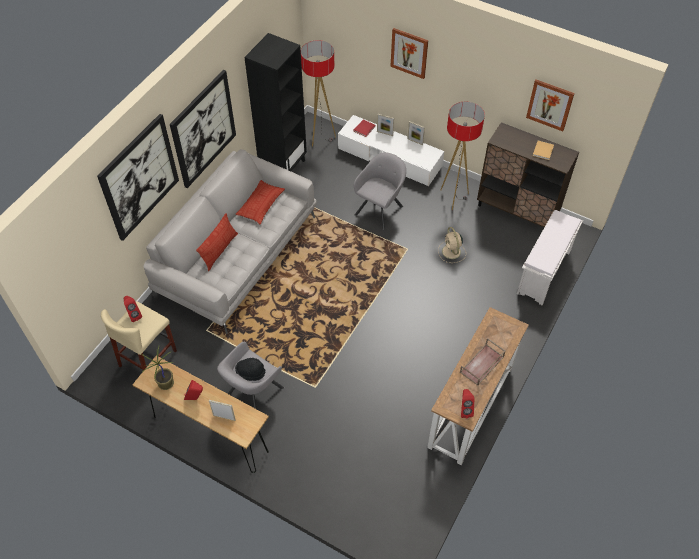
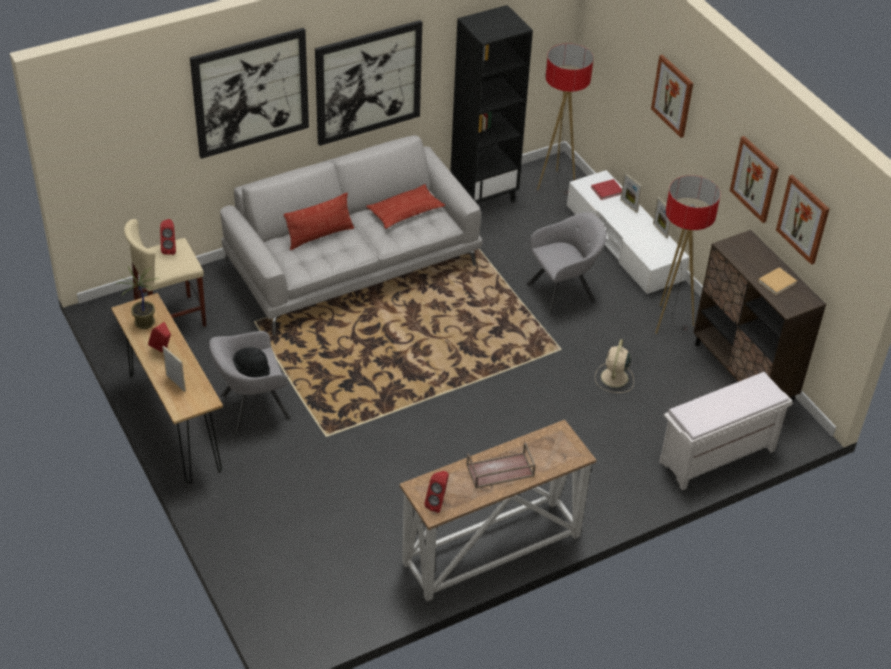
camera: 30 degrees right, 10 degrees down
(499, 89) = (755, 179): none -> picture

